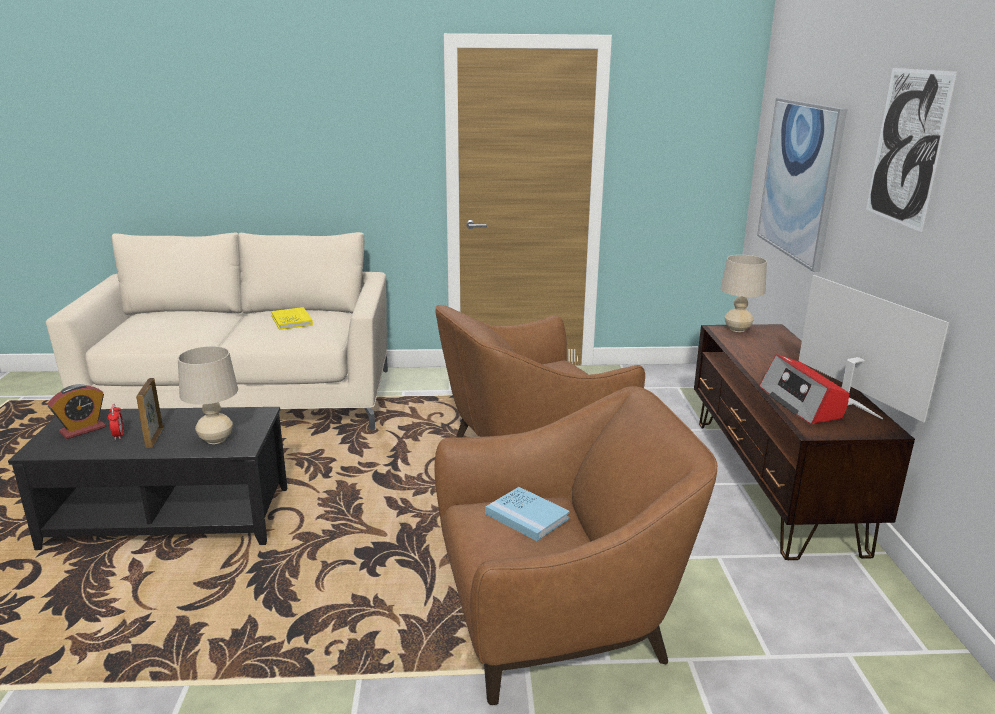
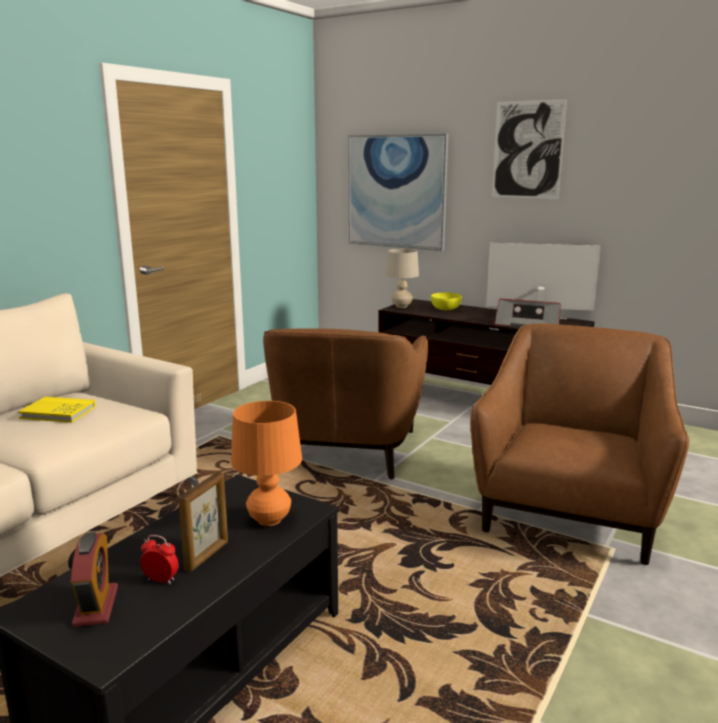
camera: 55 degrees left, 5 degrees down
(154, 438) = (207, 556): picture frame -> picture frame turned 90 degrees counterclockwise
(216, 439) = (269, 519): beige table lamp -> orange table lamp
(527, 516) = (556, 434): blue book -> none
(774, 349) = (446, 309): none -> yellow bowl

